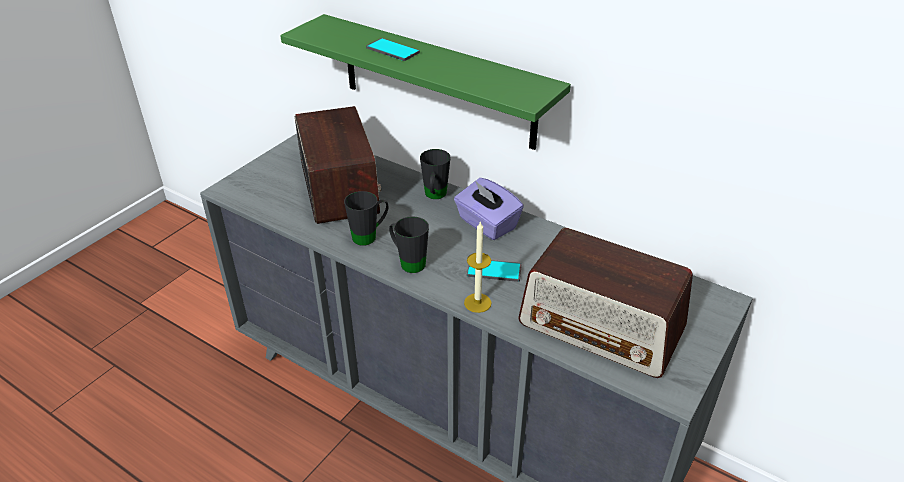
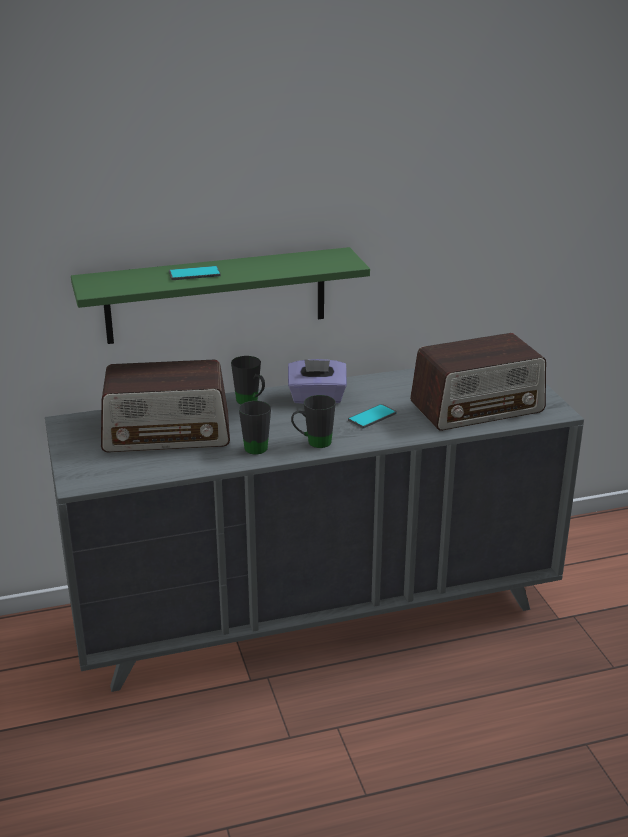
camera: 50 degrees left, 10 degrees down
(339, 186) = (167, 433): radio -> radio turned 150 degrees clockwise
(477, 303) = (396, 436): candle -> none

